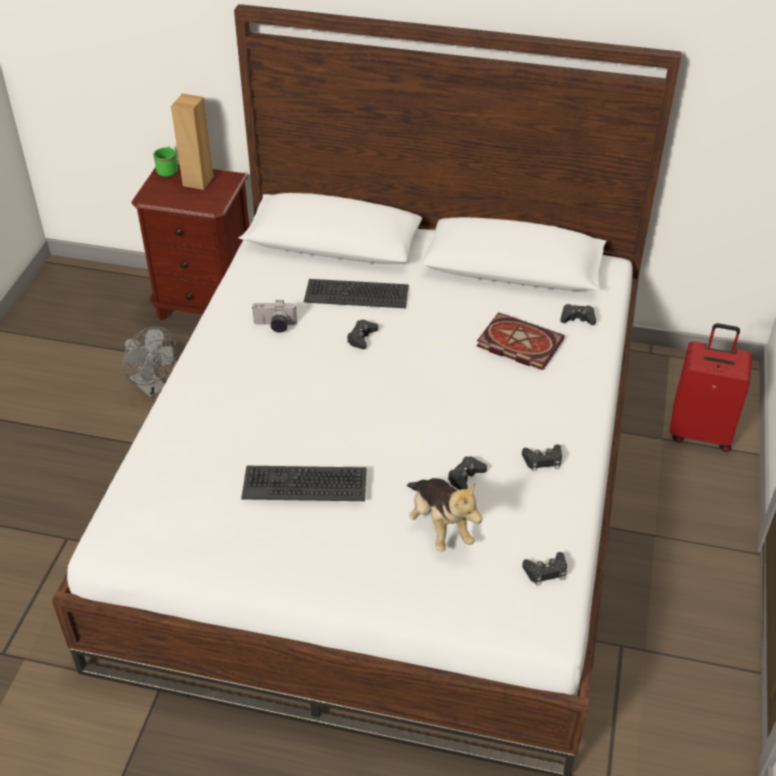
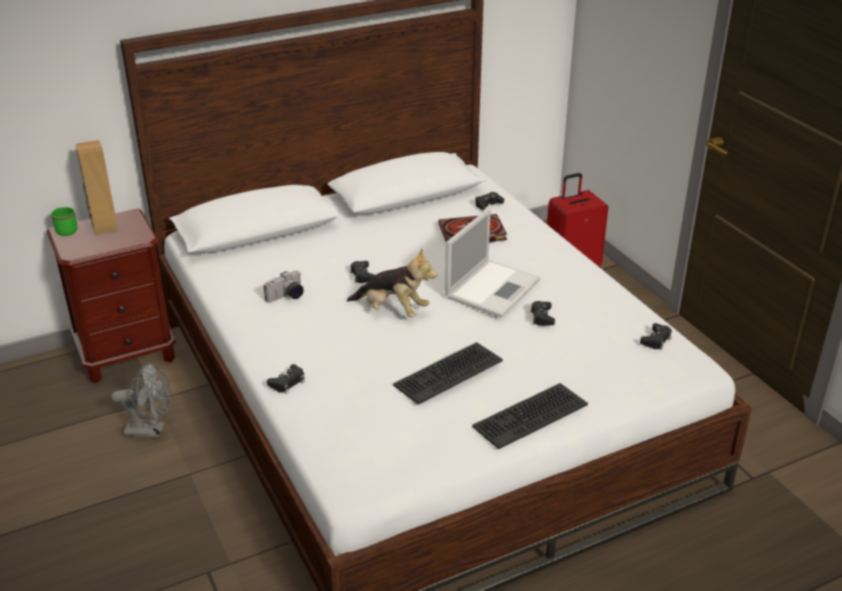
camera: 40 degrees left, 10 degrees down
(356, 294) = (321, 253): keyboard -> keyboard (530, 415)
(439, 526) = (563, 351): plush toy -> plush toy (393, 310)
(460, 417) = (493, 287): none -> laptop
(543, 460) = (573, 286): black game controller -> black game controller (287, 382)

